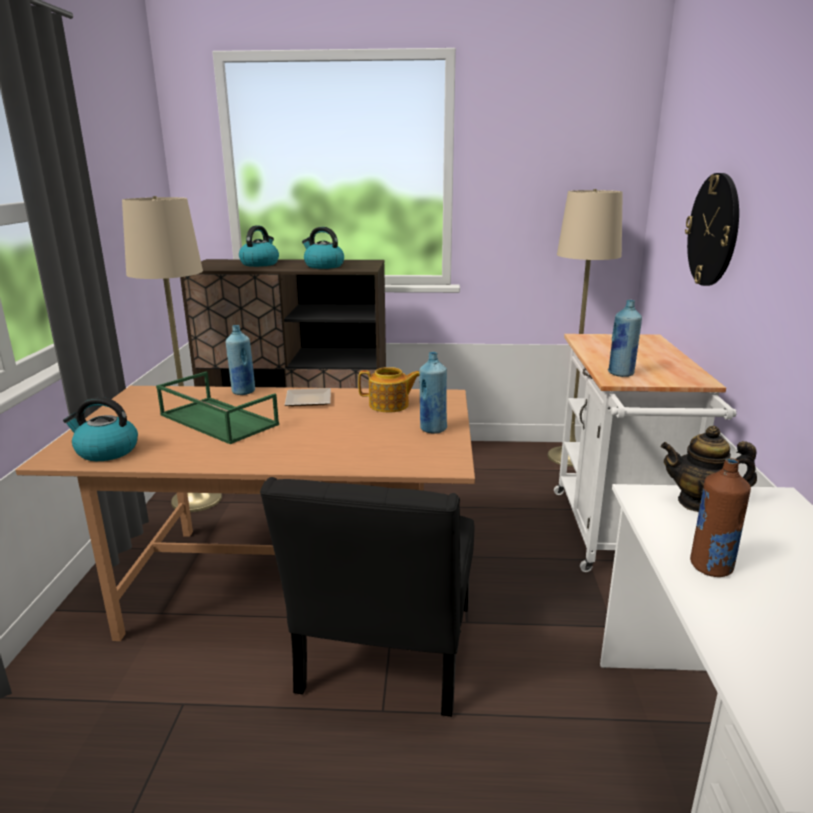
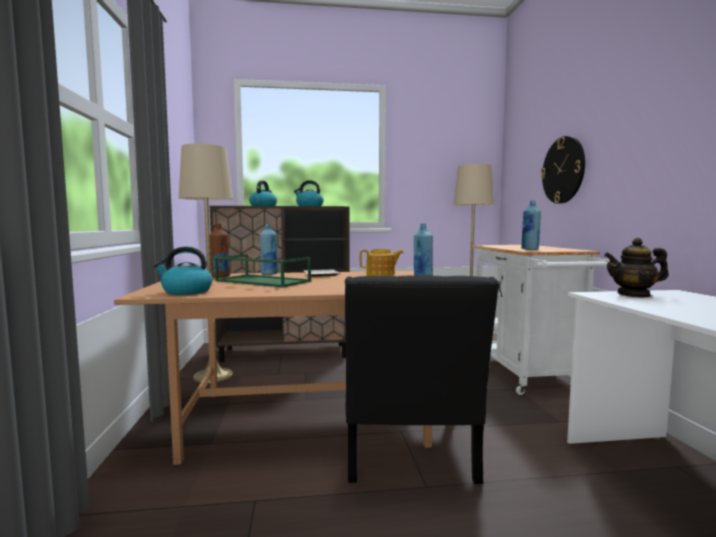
camera: 10 degrees left, 15 degrees down
(710, 567) = (681, 311): brown bottle -> brown bottle (220, 276)

